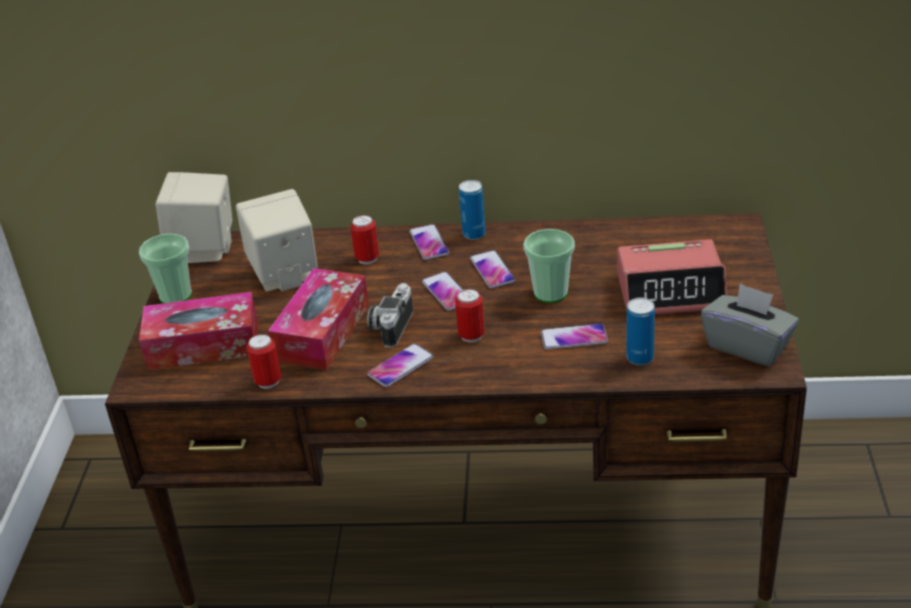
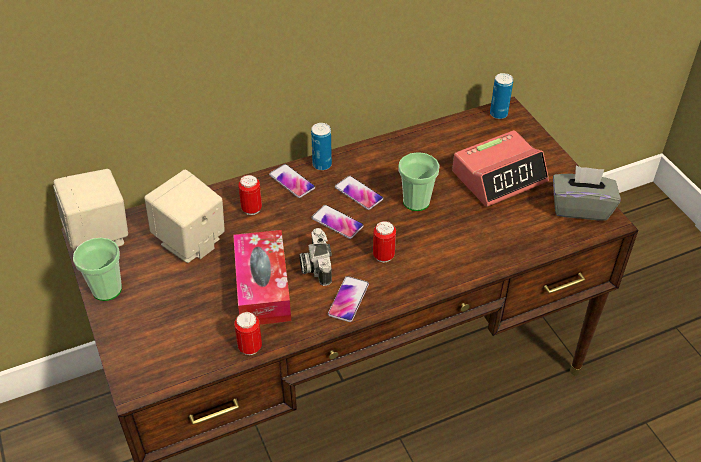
camera: 30 degrees left, 10 degrees up
(203, 345) = (168, 330): tissue box -> none
(574, 338) = (459, 235): phone -> none
(640, 358) = (516, 239): can -> can (498, 114)

